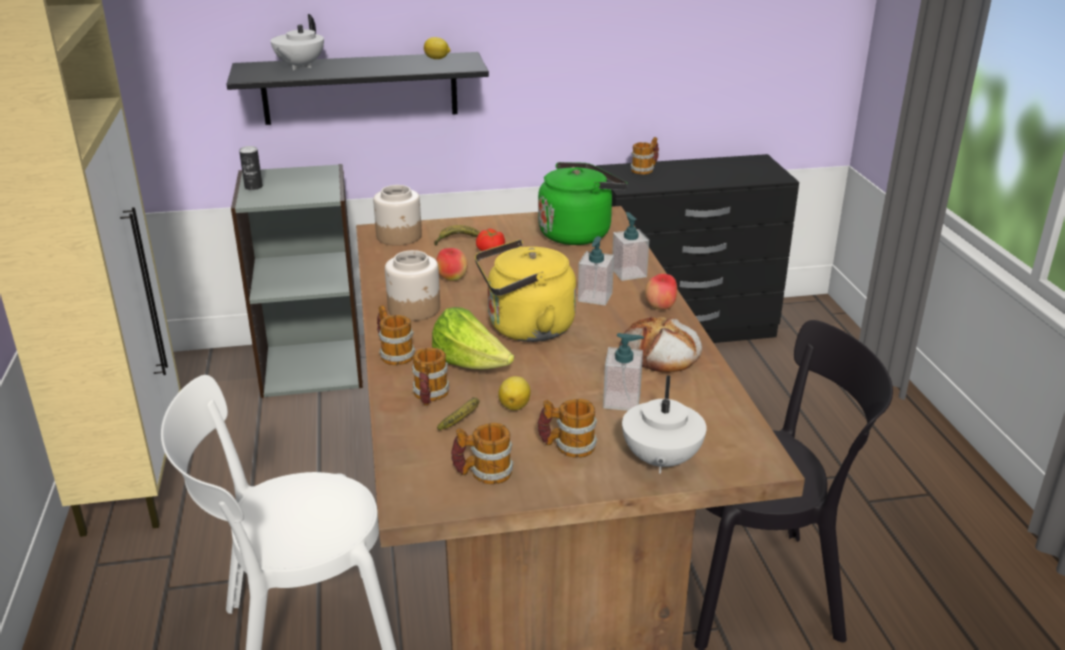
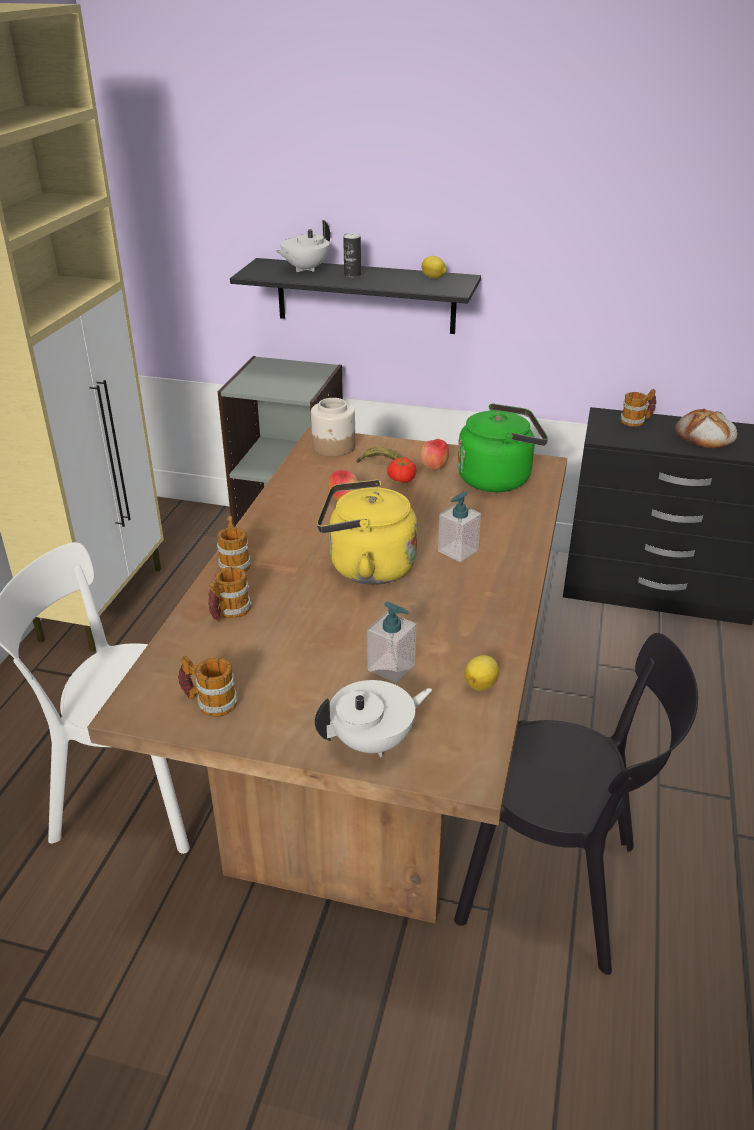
camera: 25 degrees right, 5 degrees up
(253, 187) = (251, 374): can -> can (352, 275)
(415, 309) = (287, 522): jar -> none
(463, 419) = (237, 643): banana -> none
(470, 365) = (288, 591): lettuce -> none
(515, 405) = (292, 643): lemon -> lemon (481, 684)
(567, 446) = (302, 699): mug -> none
(629, 273) = (512, 533): soap dispenser -> none
(660, 307) = (512, 578): apple -> apple (434, 468)
(660, 353) = (471, 627): bread -> bread (704, 436)
(660, 461) = (373, 741): white teapot -> white teapot turned 150 degrees counterclockwise

